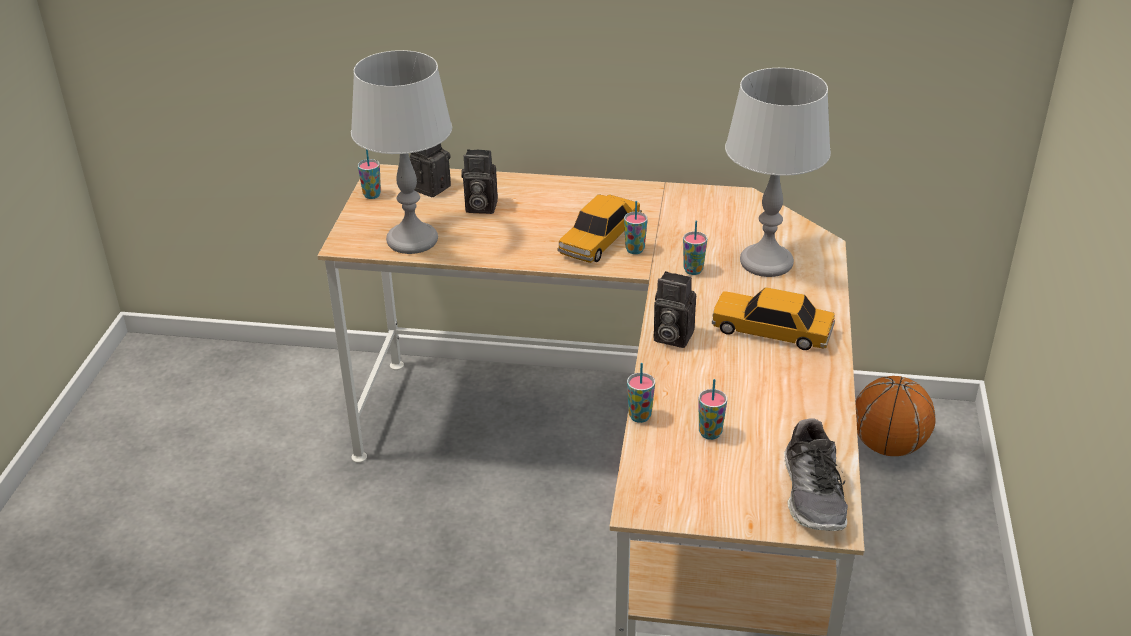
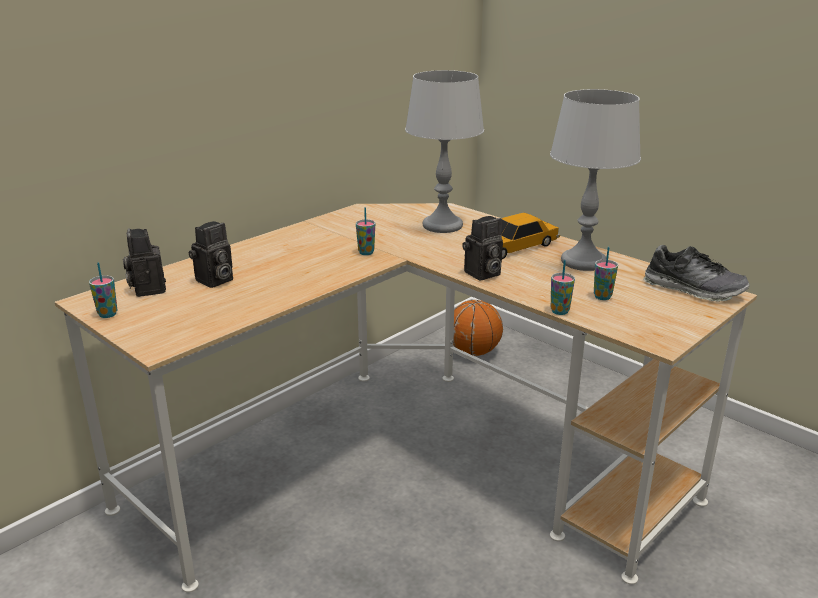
camera: 55 degrees left, 10 degrees down
(411, 240) = (208, 319): grey table lamp -> grey table lamp (583, 262)
(599, 238) = (333, 258): toy car -> none
(693, 270) = (418, 245): cup -> none

